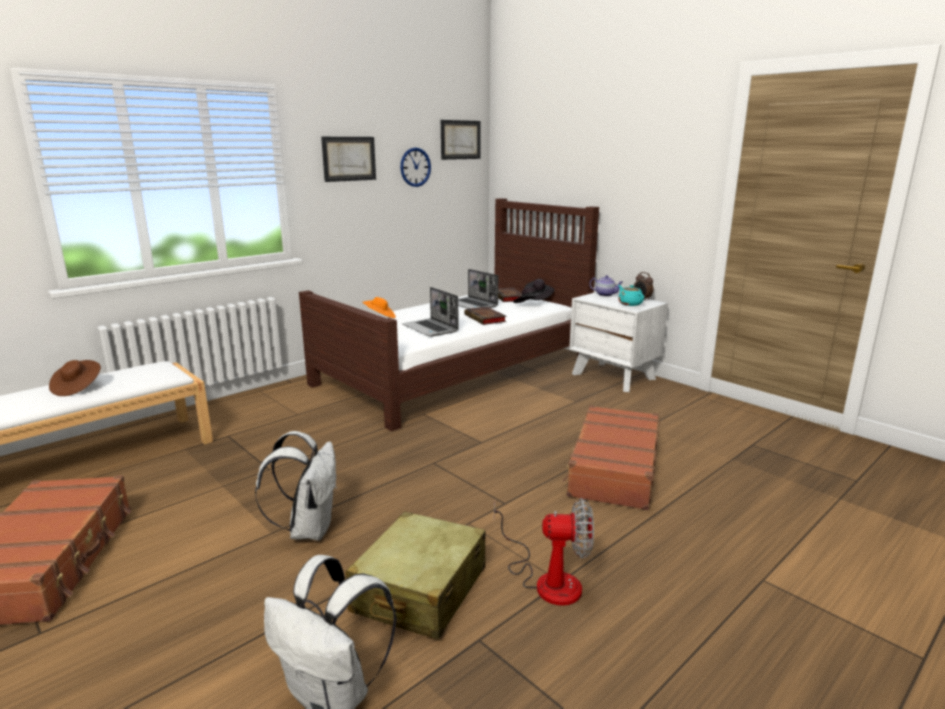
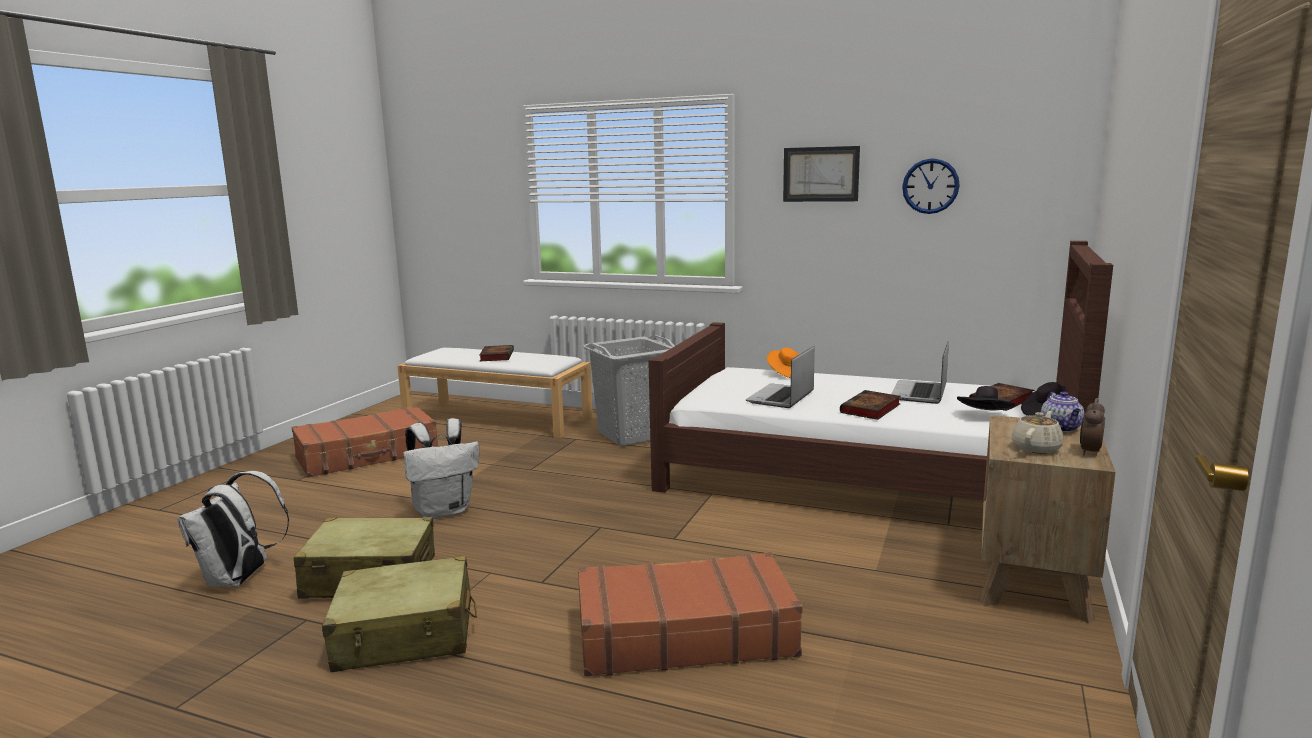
camera: 65 degrees right, 5 degrees down
(77, 388) = (496, 356): brown hat -> book
(263, 412) = (632, 435): none -> grey laundry basket
(460, 140) = (1029, 144): picture -> none
(547, 579) = (405, 635): fan -> beige suitcase
(614, 376) = (1033, 582): white nightstand -> brown nightstand
(629, 304) = (1036, 448): turquoise teapot -> beige teapot

